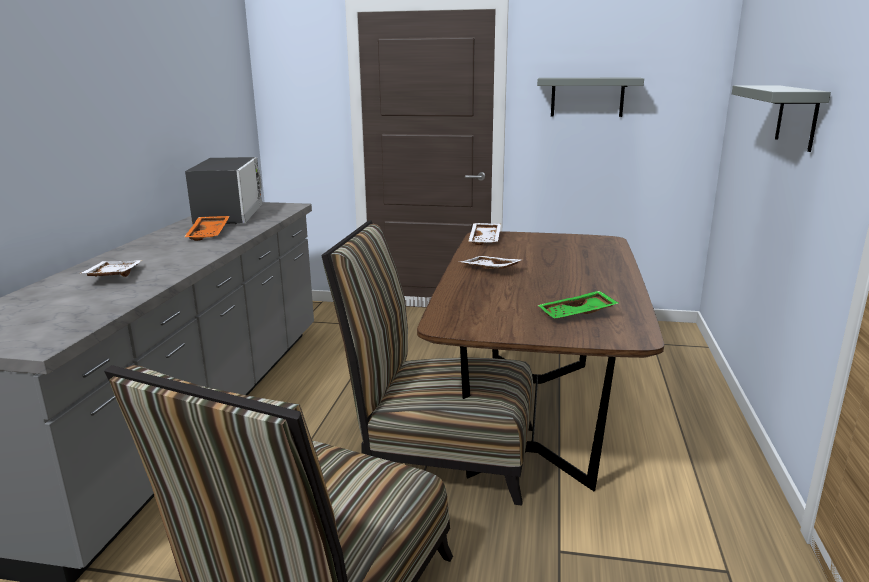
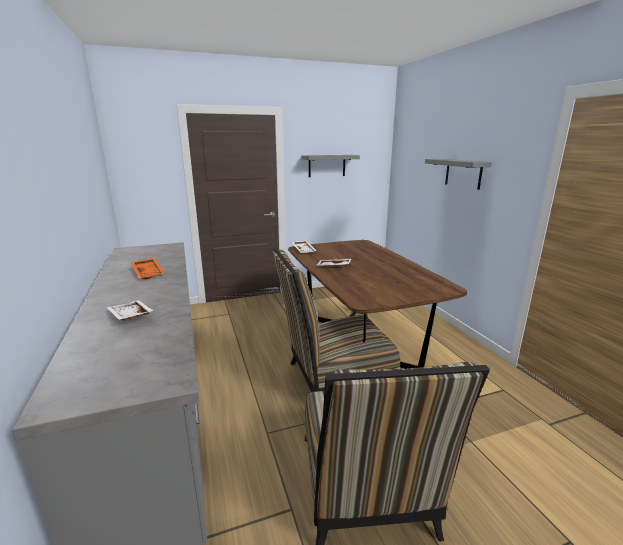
camera: 30 degrees left, 0 degrees up
(229, 215) = (138, 258): microwave -> none
(577, 314) = (411, 283): green tray -> none

